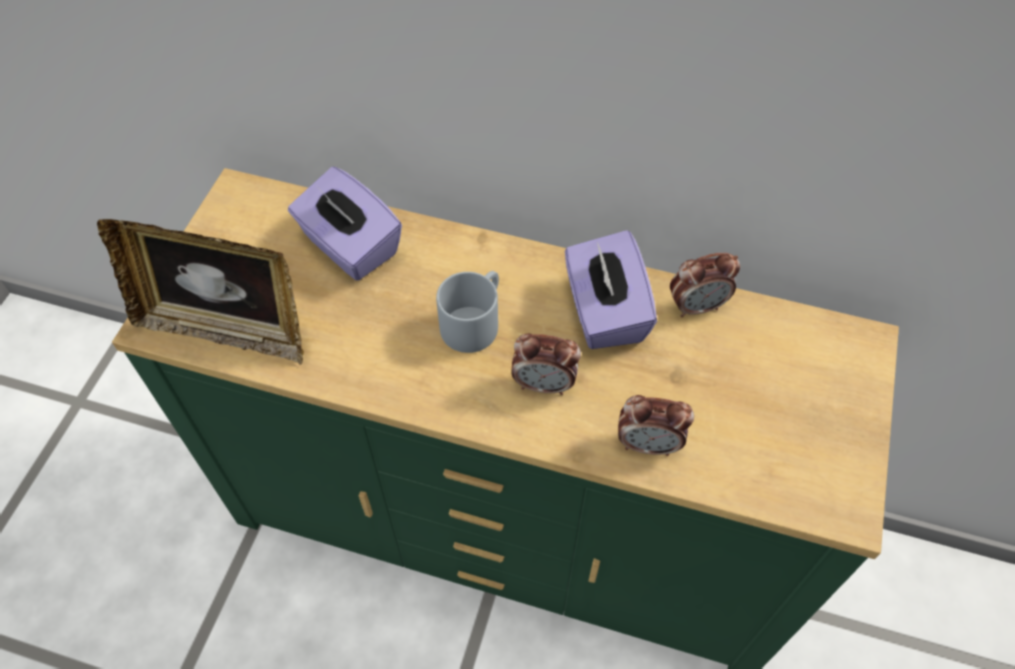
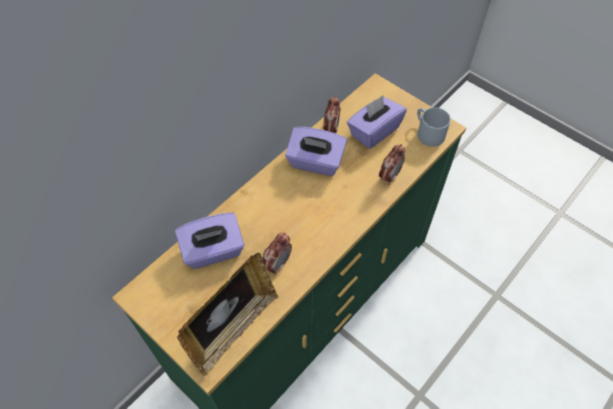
camera: 65 degrees left, 0 degrees up
(474, 320) = (291, 214): grey mug -> grey mug (427, 133)
(544, 384) = (341, 200): alarm clock -> alarm clock (277, 264)
(741, 378) = (374, 131): none -> purple tissue box

